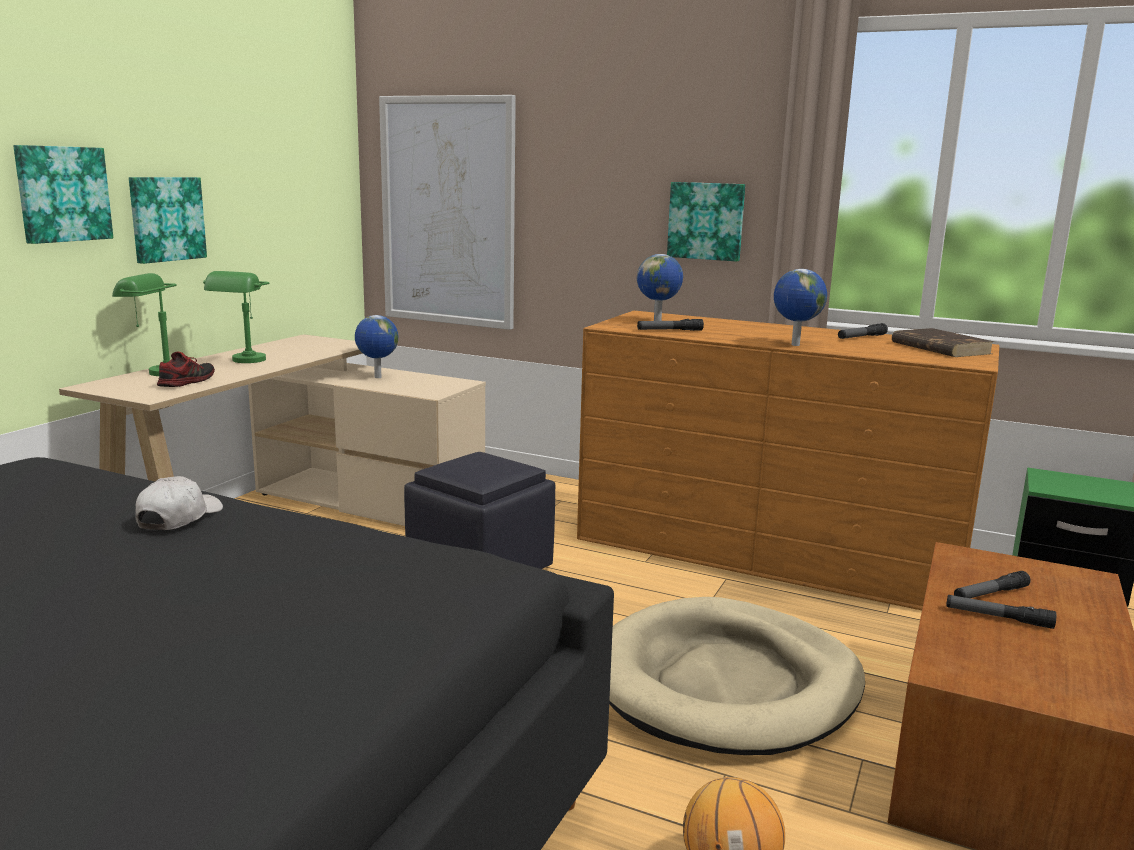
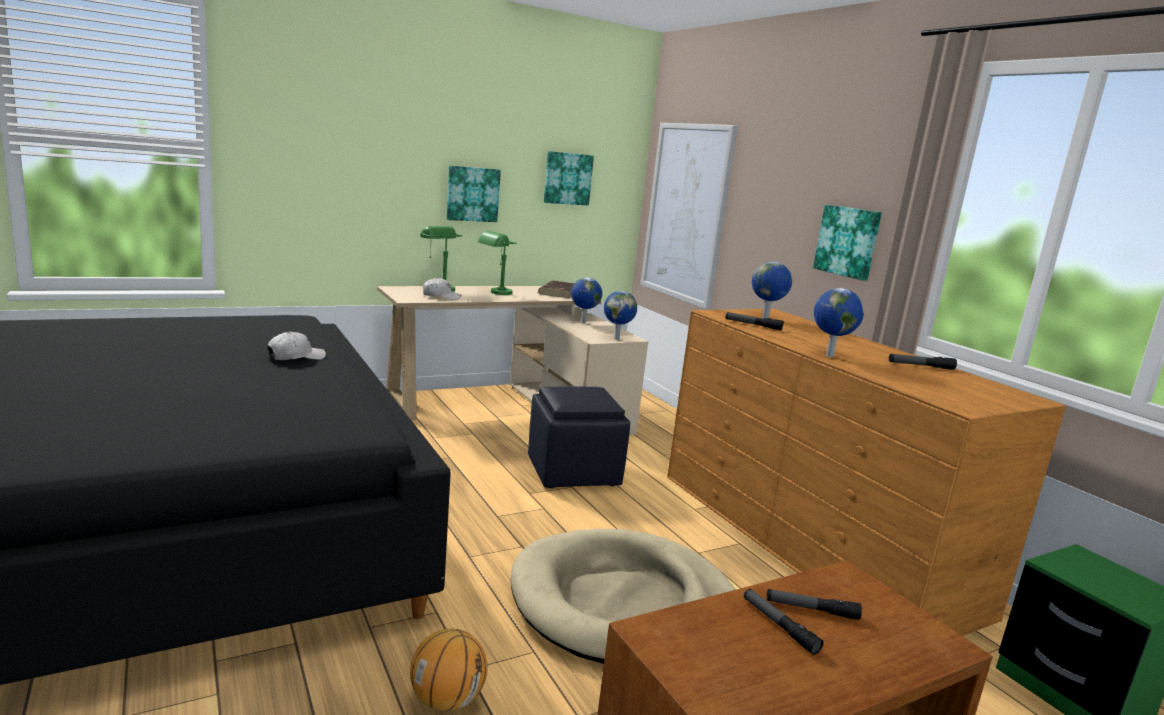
camera: 35 degrees right, 0 degrees up
(62, 194) = (402, 171): picture -> picture (567, 178)
(187, 382) = (441, 296): shoe -> white cap
(451, 387) = (617, 339): none -> globe
(939, 348) = (976, 390): brown book -> brown book (558, 292)

